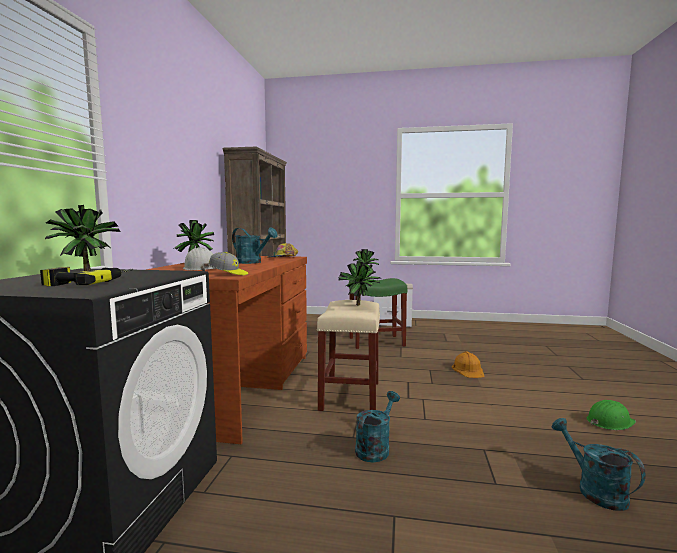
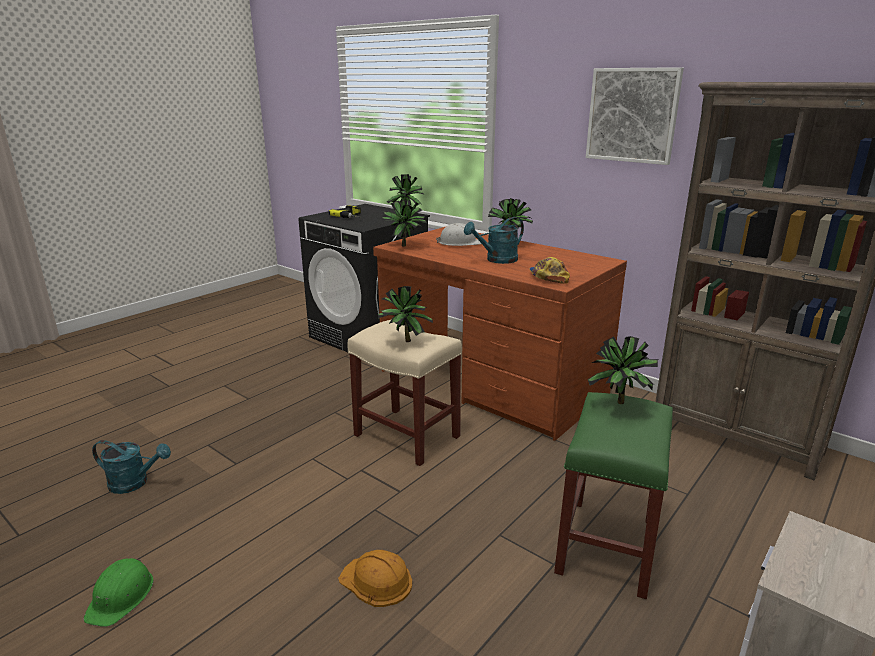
camera: 120 degrees right, 15 degrees up
(191, 159) = (632, 115): none -> picture
(229, 274) = (406, 246): cap -> potted plant
(375, 448) = (309, 416): turquoise watering can -> none

